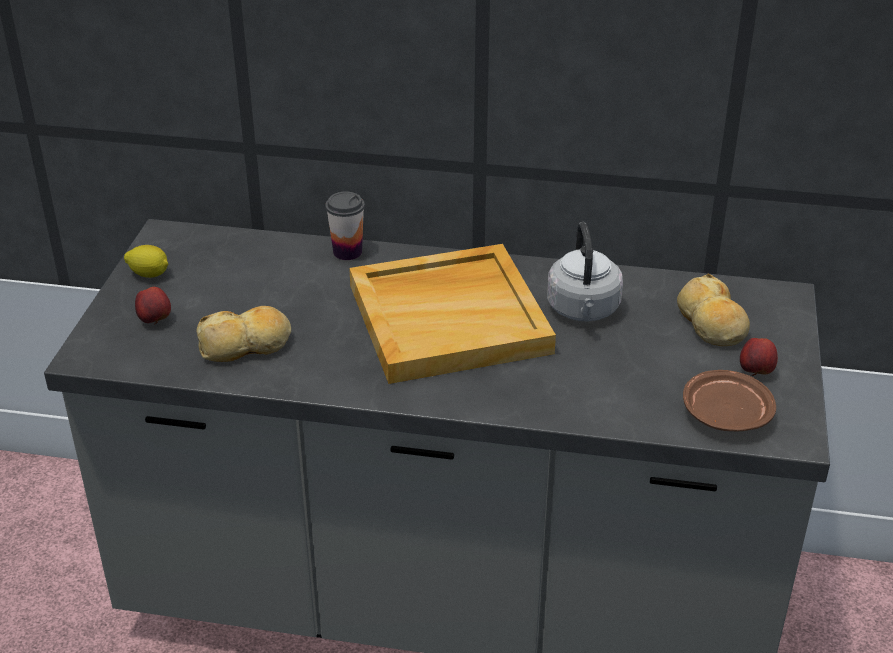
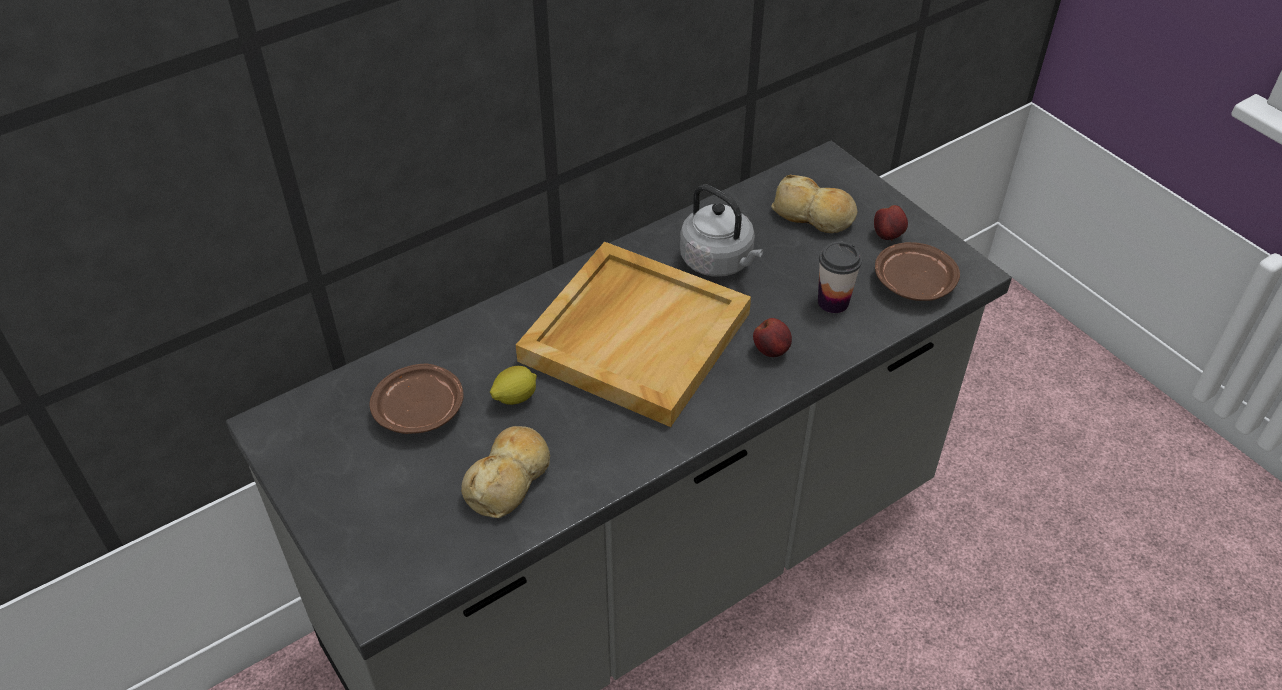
camera: 45 degrees left, 10 degrees up
(149, 274) = (316, 475): lemon -> lemon (515, 397)
(155, 320) = (392, 516): apple -> apple (771, 350)
(254, 277) = (420, 409): none -> brown plate
(347, 252) = (468, 330): cup -> cup (833, 302)

